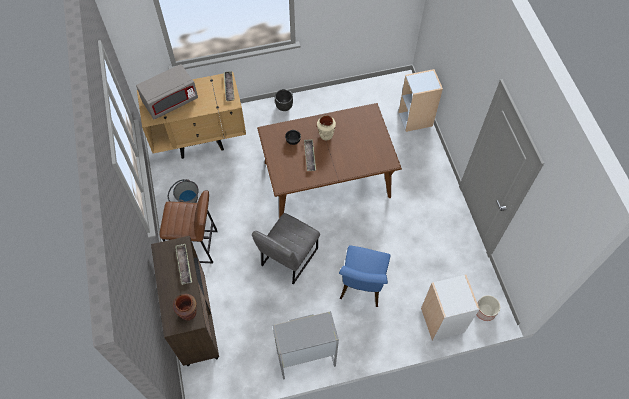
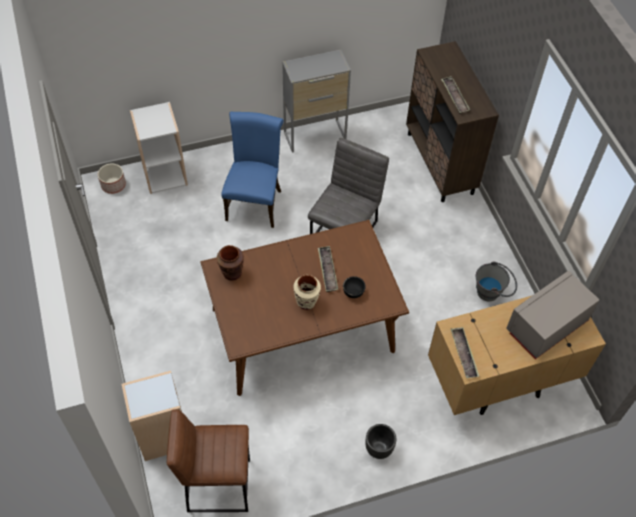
camera: 175 degrees right, 5 degrees down
(188, 313) = (437, 58): brown vase -> brown vase (232, 273)
(196, 246) = (461, 238): brown stool -> brown stool (217, 485)

